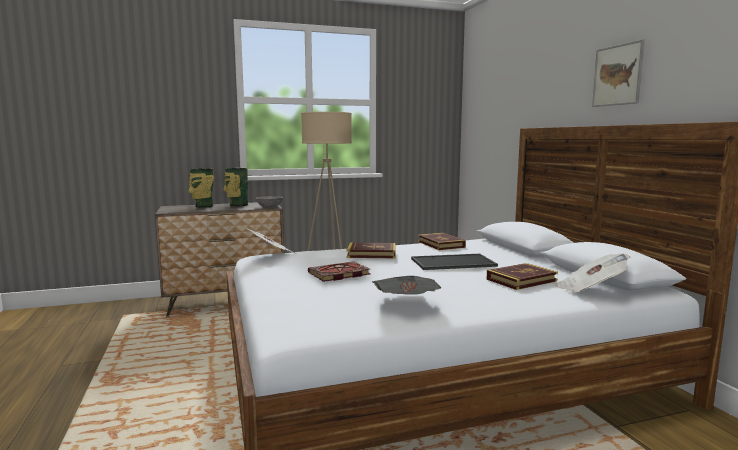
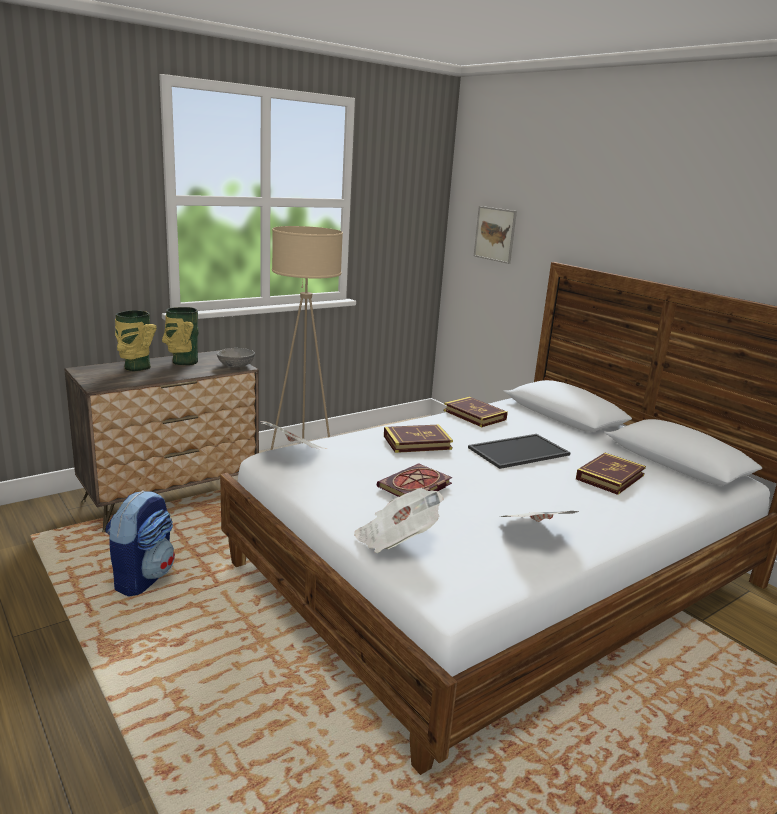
camera: 20 degrees left, 10 degrees up
(168, 343) = (143, 577): none -> backpack
(590, 289) = (682, 487): newspaper -> newspaper (396, 539)
(617, 75) = (693, 229): picture -> picture (495, 234)

